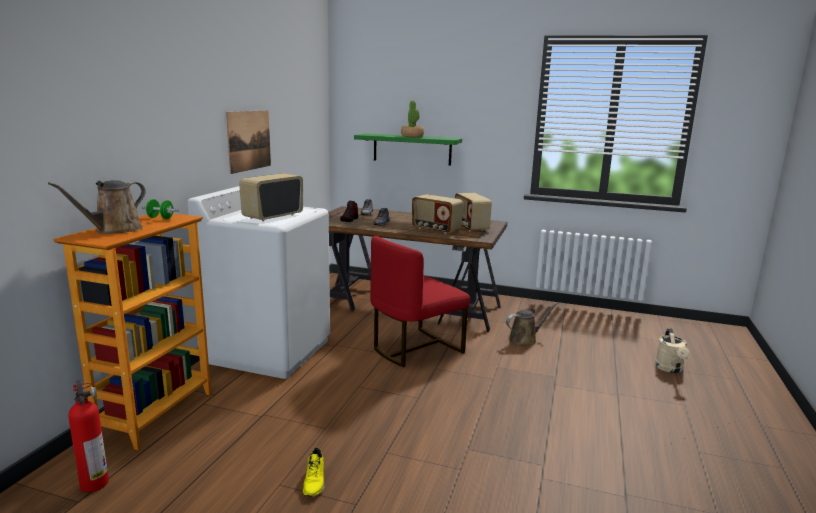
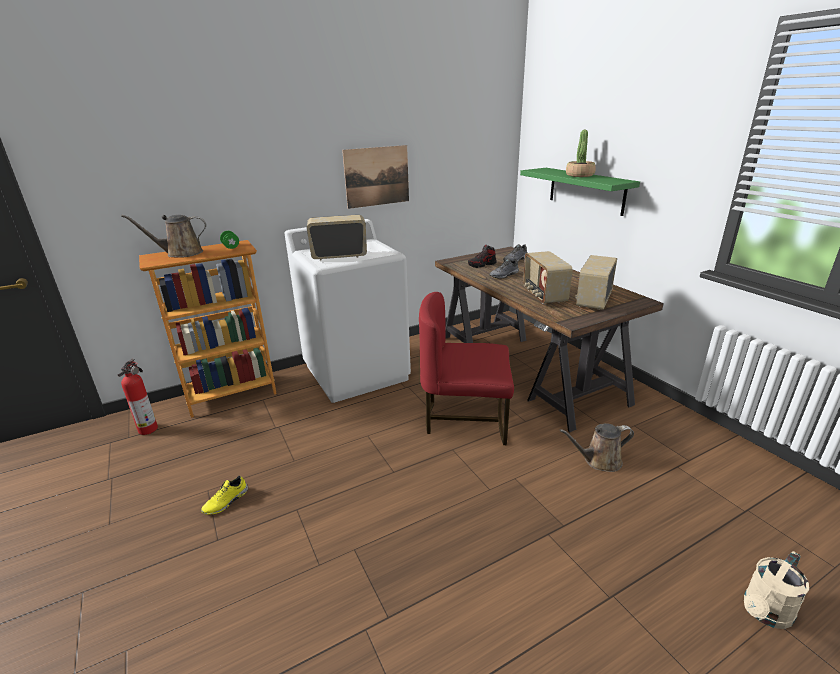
camera: 45 degrees right, 10 degrees up
(525, 339) = (599, 461): brown watering can -> brown watering can turned 150 degrees clockwise

